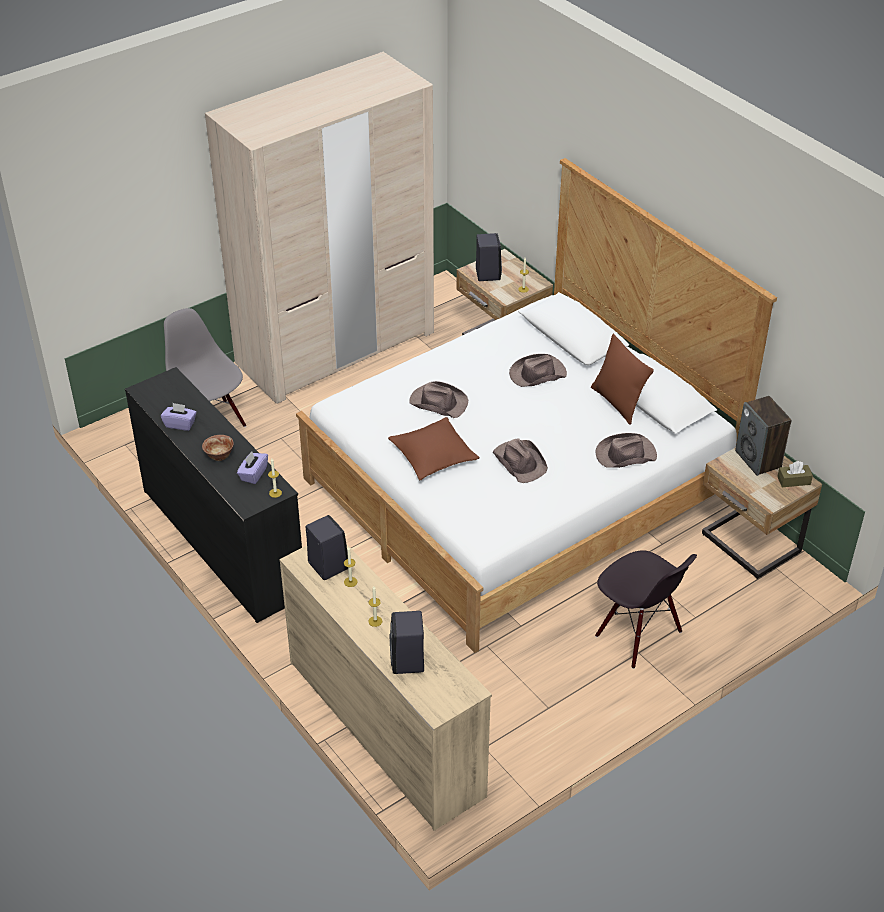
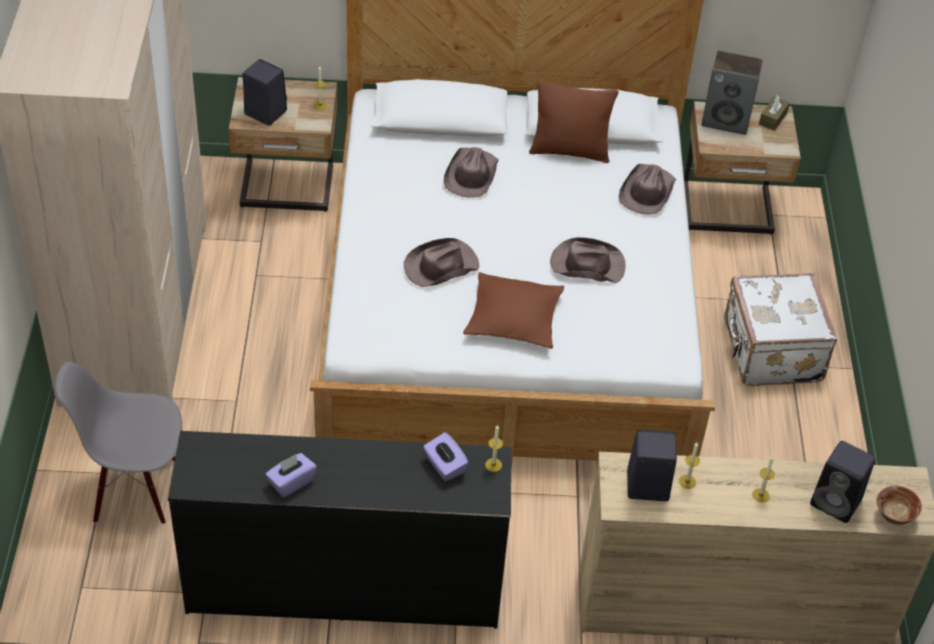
camera: 55 degrees left, 5 degrees up
(219, 456) = (384, 478): bowl -> bowl (894, 516)
(637, 635) = (770, 352): black chair -> white suitcase

